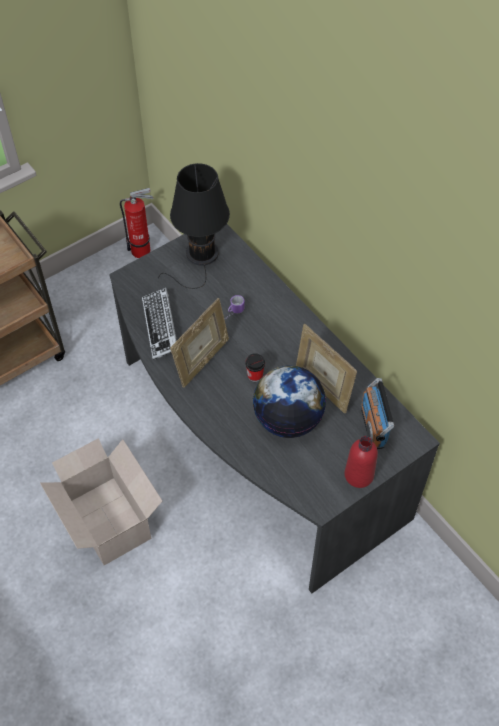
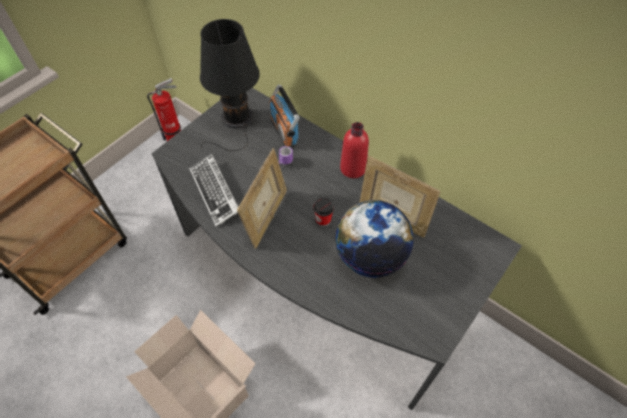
camera: 15 degrees left, 0 degrees up
(359, 475) = (460, 297): red bottle -> red bottle (353, 168)
(373, 426) = (454, 244): radio -> radio (284, 131)

